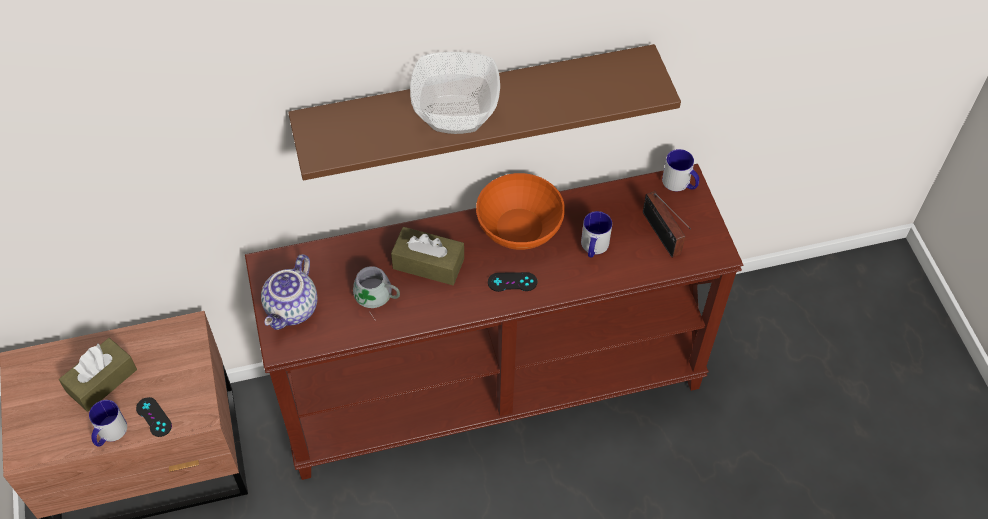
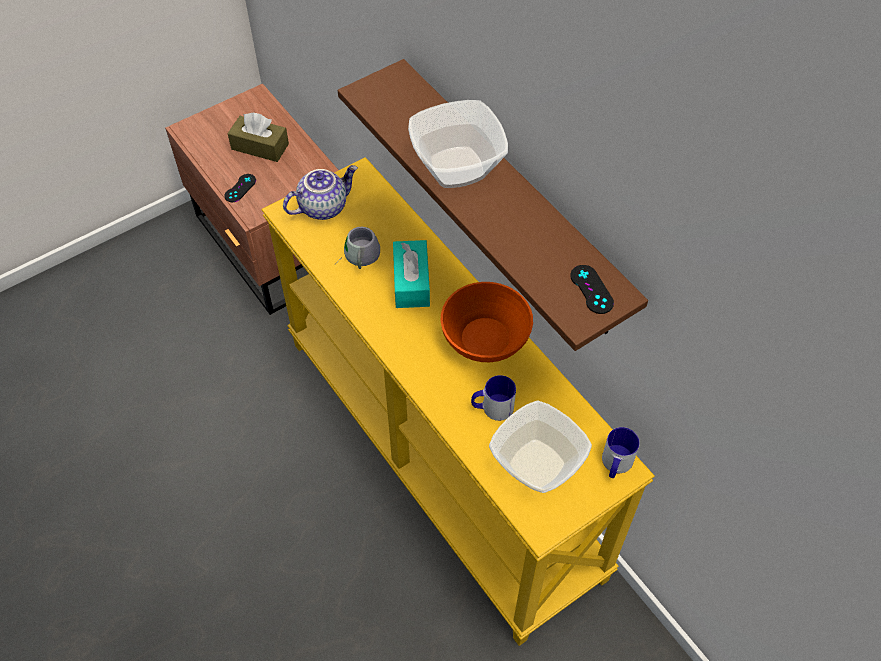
camera: 70 degrees right, 0 degrees up
(109, 433) = (217, 169): mug -> none
(293, 309) = (323, 206): teapot -> teapot turned 150 degrees clockwise
(428, 264) = (411, 282): brown tissue box -> turquoise tissue box
(492, 383) = (443, 454): brown console table -> yellow console table
(512, 282) = (420, 352): black game controller -> black game controller (591, 289)
(662, 236) = (536, 466): radio -> bowl

